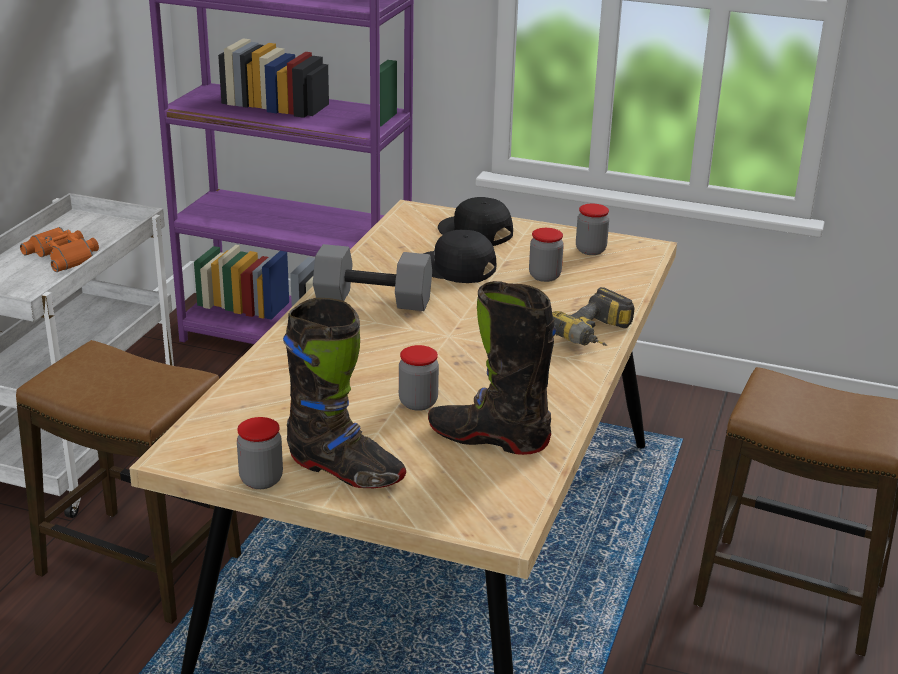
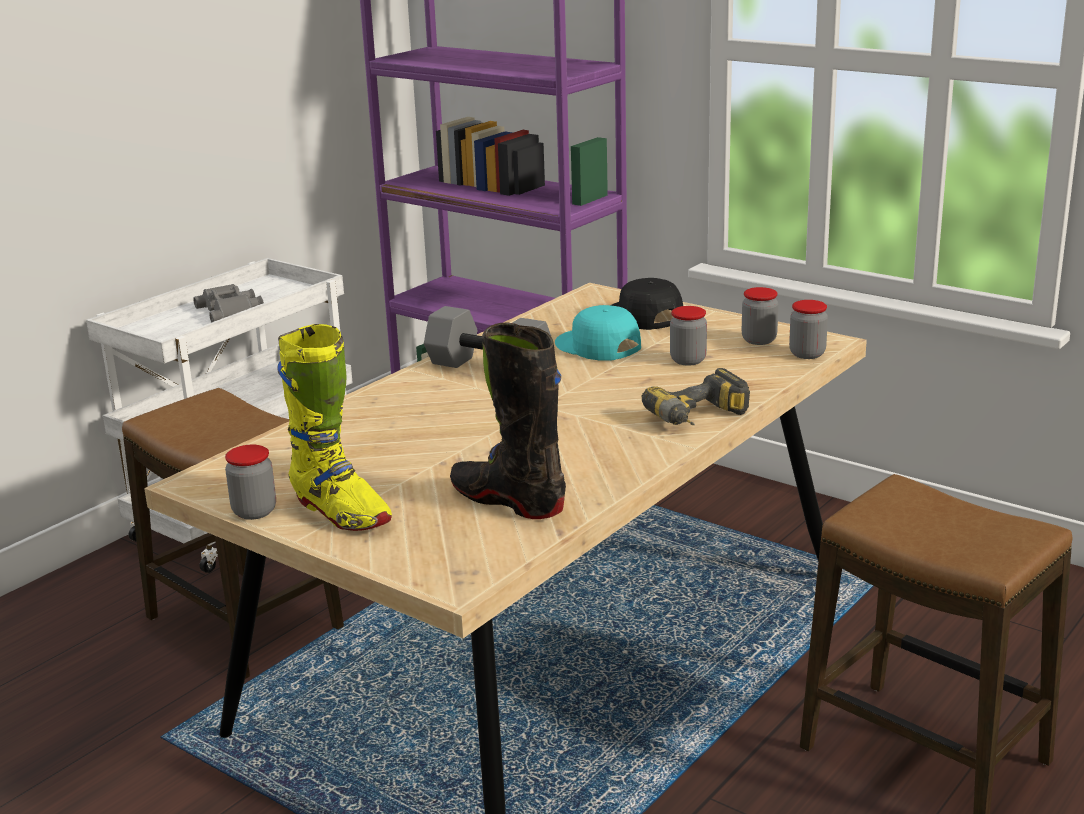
camera: 20 degrees right, 5 degrees down
(64, 255) = (232, 311): orange binoculars -> grey binoculars
(345, 470) = (340, 513): black boot -> yellow boot
(418, 403) = (461, 461): jar -> jar (807, 354)
(455, 268) = (597, 346): black cap -> turquoise cap

